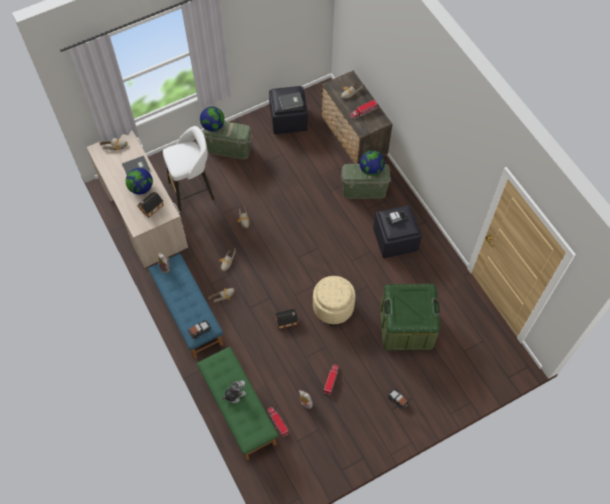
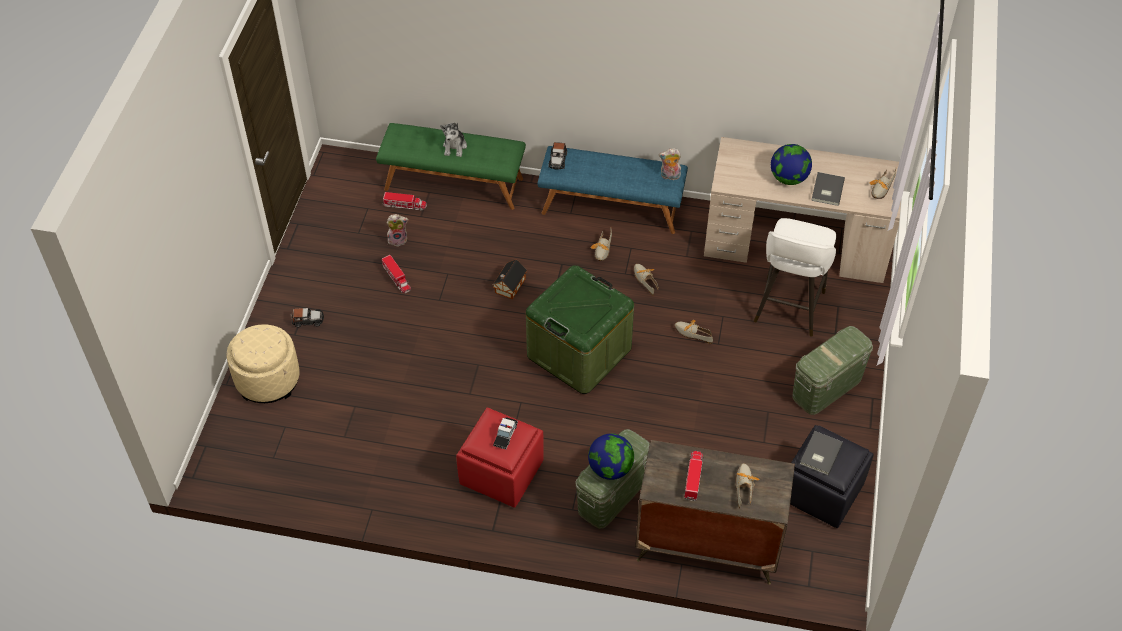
camera: 130 degrees right, 10 degrees down
(150, 208) = (749, 171): toy house -> none
(213, 126) = (853, 340): globe -> none
(333, 307) = (479, 339): beige ottoman -> beige ottoman (268, 380)
(394, 239) = (502, 472): black ottoman -> red ottoman
(406, 327) = (376, 392): green storage box -> green storage box (579, 352)

